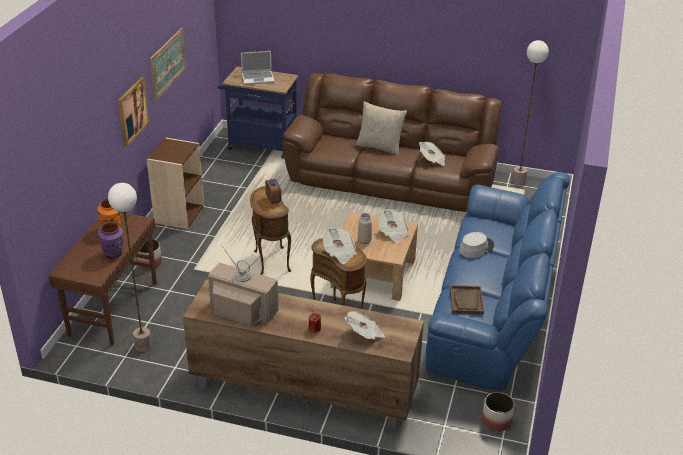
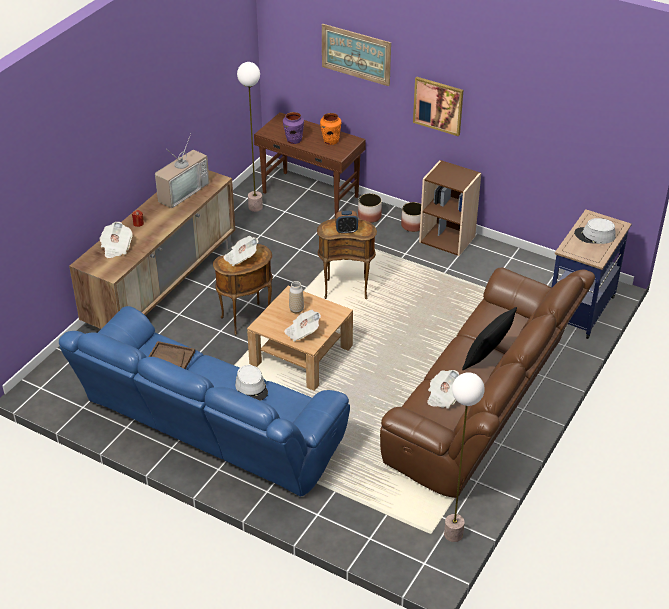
camera: 105 degrees right, 5 degrees up
(168, 63) = (521, 119): picture -> picture (356, 54)
(258, 78) = (594, 235): laptop -> grey hat
(380, 147) = (487, 358): beige pillow -> black pillow
(496, 421) = (61, 389): planter -> planter (413, 225)

